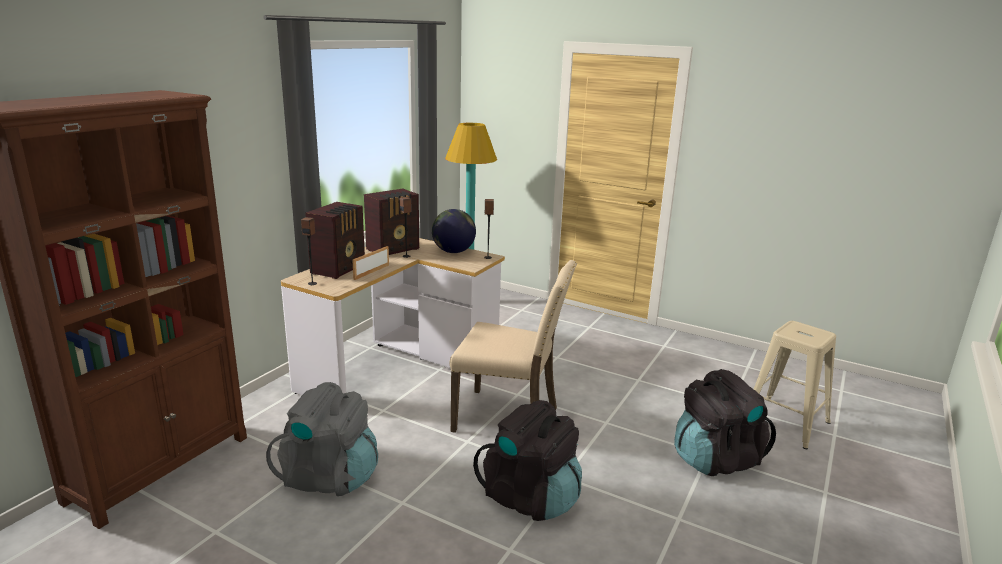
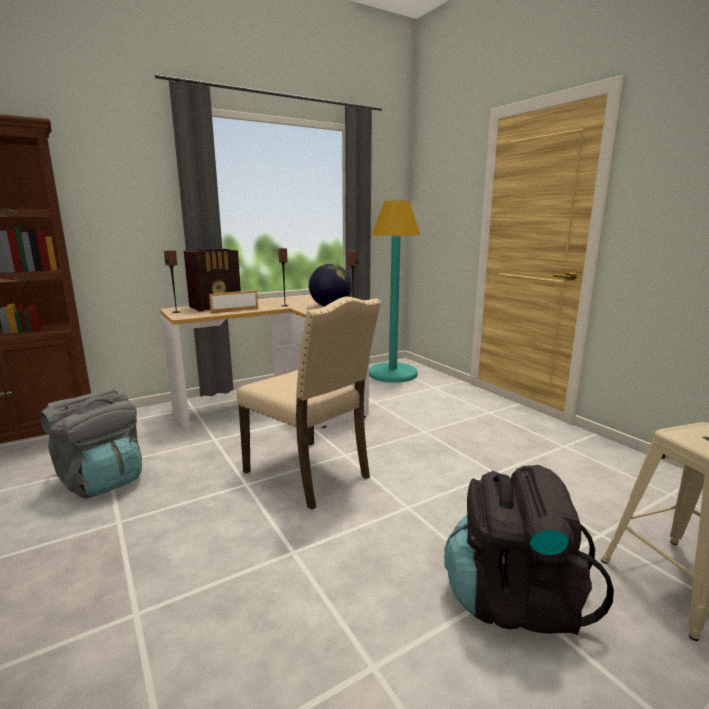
camera: 30 degrees right, 5 degrees down
(394, 249) = (285, 301): radio -> none
(530, 497) = (230, 561): black backpack -> none

